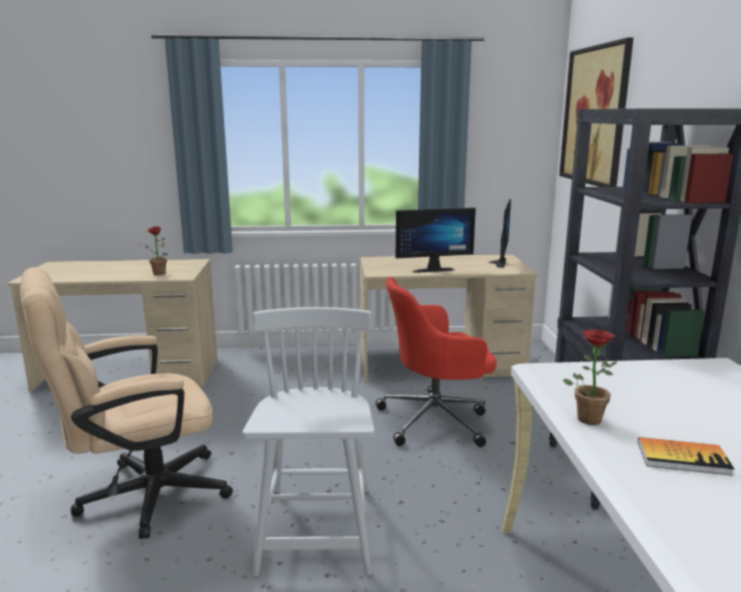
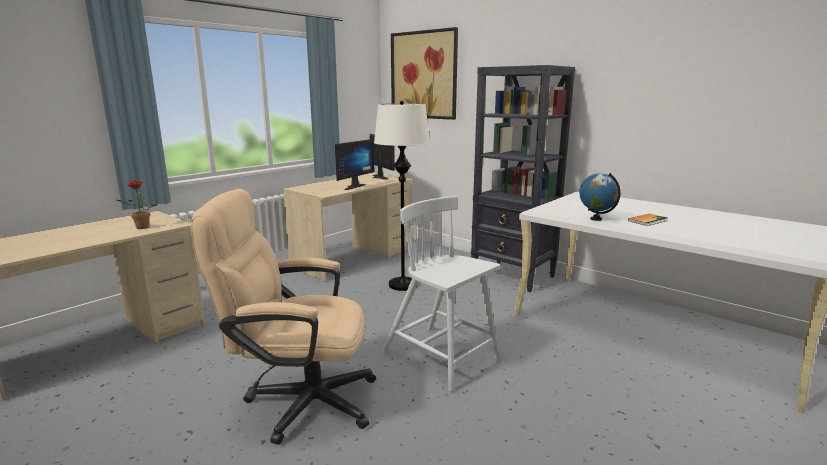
camera: 45 degrees left, 0 degrees up
(139, 497) = (299, 401): beige office chair -> beige office chair turned 75 degrees clockwise
(436, 420) = (402, 285): red office chair -> white floor lamp
(587, 416) = (596, 219): potted plant -> globe

